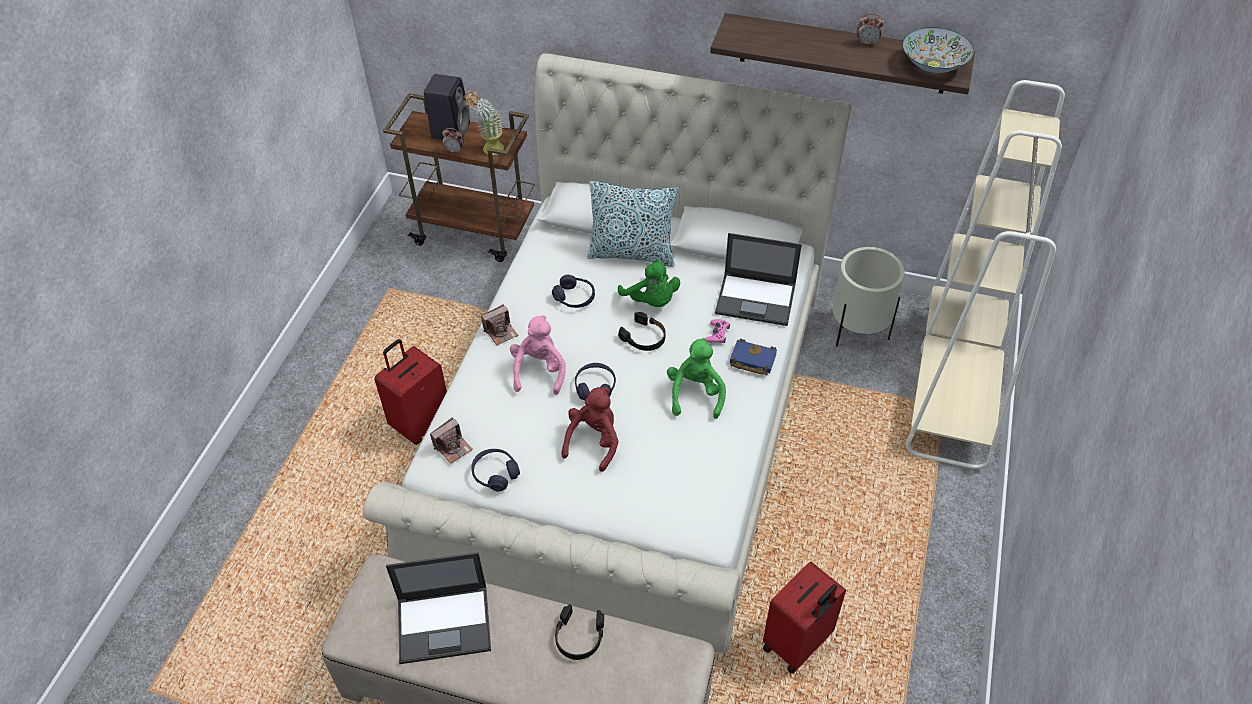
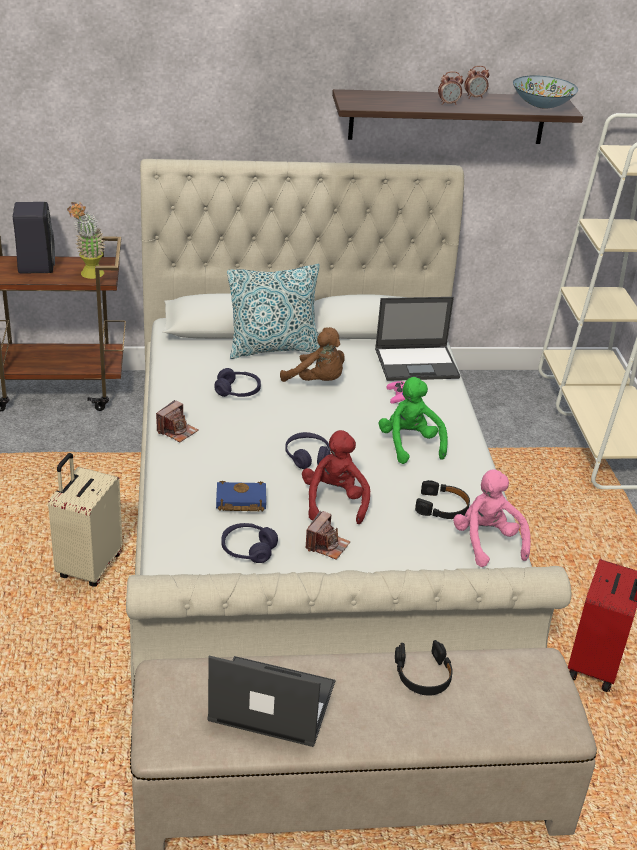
camera: 25 degrees left, 15 degrees down
(420, 422) = (88, 566): red suitcase -> beige suitcase
(445, 624) = (270, 701): laptop -> laptop turned 135 degrees counterclockwise
(453, 447) = (187, 536): camera -> camera (327, 545)
(454, 151) = (51, 280): alarm clock -> alarm clock (448, 103)
(539, 371) = (240, 454): pink plush toy -> pink plush toy (487, 542)
(644, 337) = (330, 410): black headphones -> black headphones (442, 507)
(651, 301) = (317, 381): green plush toy -> brown plush toy
(751, 360) = (444, 410): blue book -> blue book (239, 501)
(858, 331) = (489, 405): beige planter -> none

